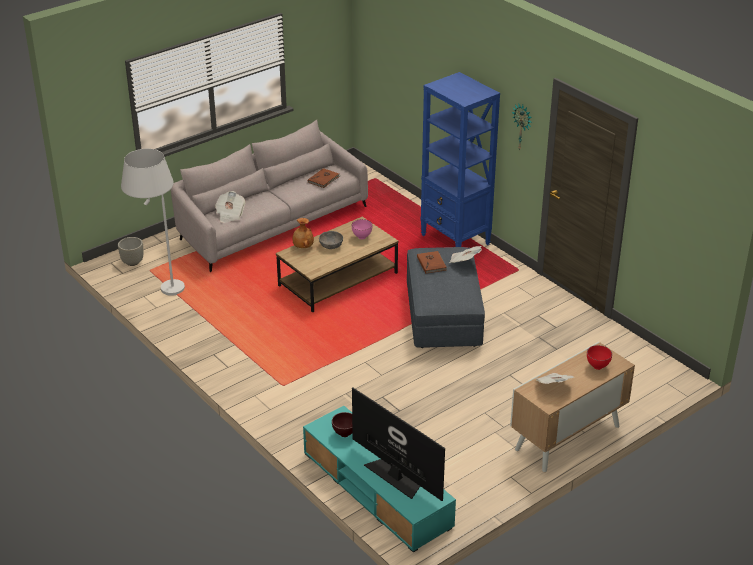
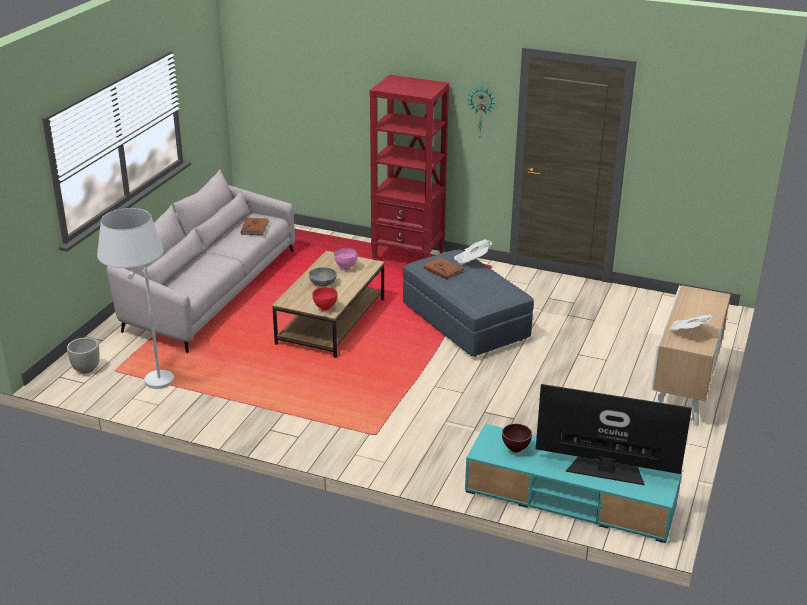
camera: 30 degrees left, 5 degrees down
(230, 214) = (187, 283): newspaper -> none
(303, 247) = (295, 292): brown vase -> none
(455, 240) = (408, 257): blue bookcase -> red bookcase
(598, 367) = (704, 305): red bowl -> red bowl (325, 309)

